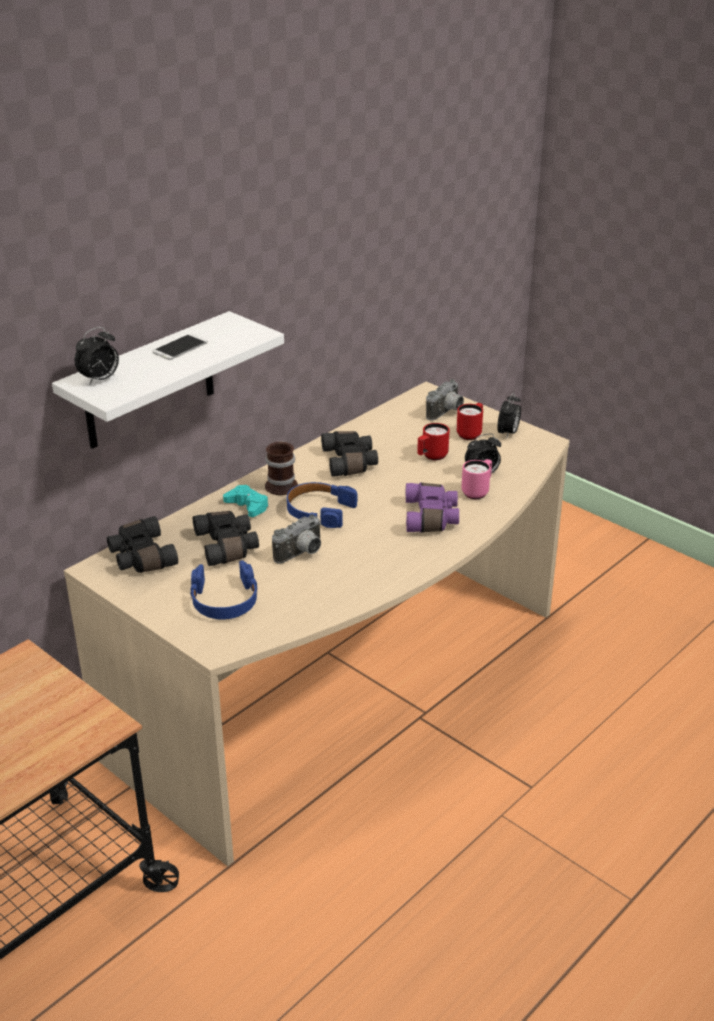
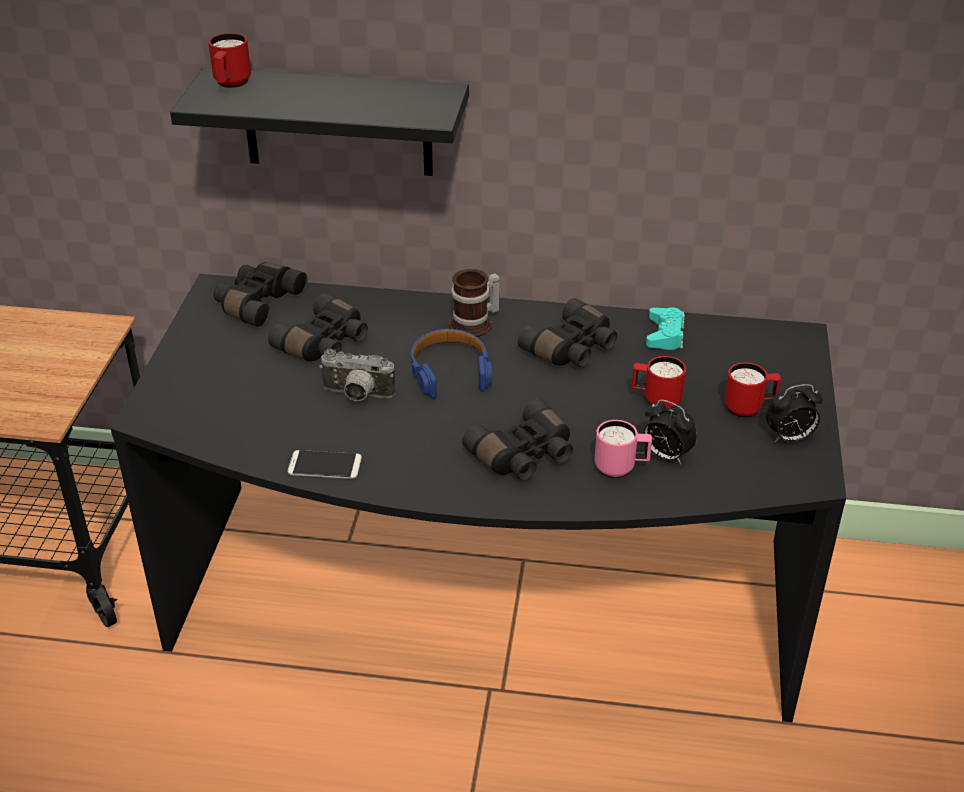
camera: 55 degrees right, 5 degrees up
(100, 380) = (230, 84): alarm clock -> red mug
(149, 382) = (338, 122): white shelf -> black shelf
(180, 348) = (346, 93): phone -> phone (325, 465)
(224, 600) = (230, 384): blue headphones -> none
(247, 506) = (410, 322): turquoise game controller -> turquoise game controller (665, 335)
(350, 688) = (483, 607): beige desk -> black desk
(432, 517) = (524, 456): purple binoculars -> black binoculars
(447, 412) = (772, 370): camera -> none

